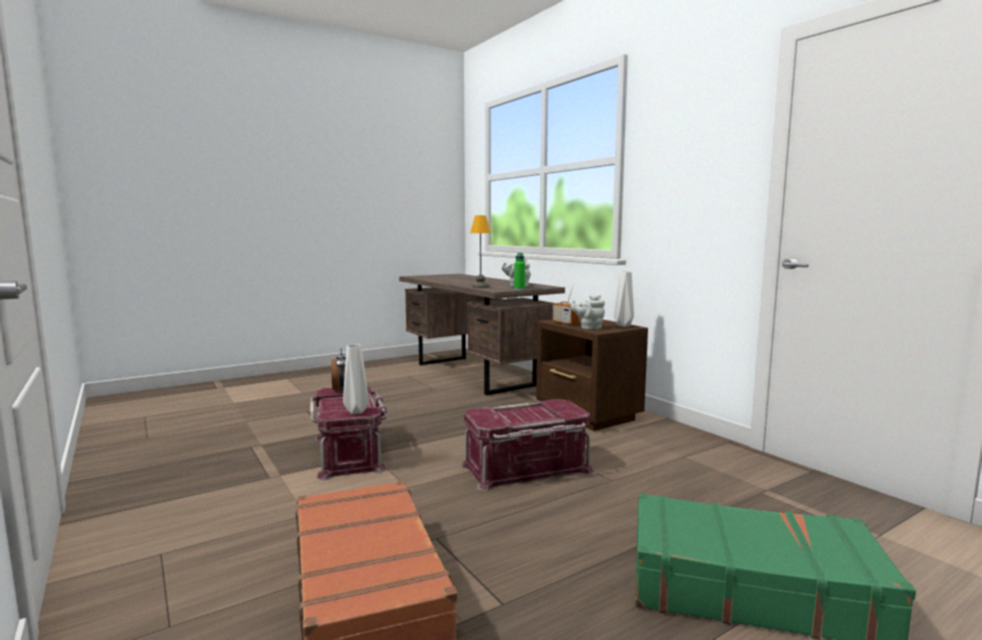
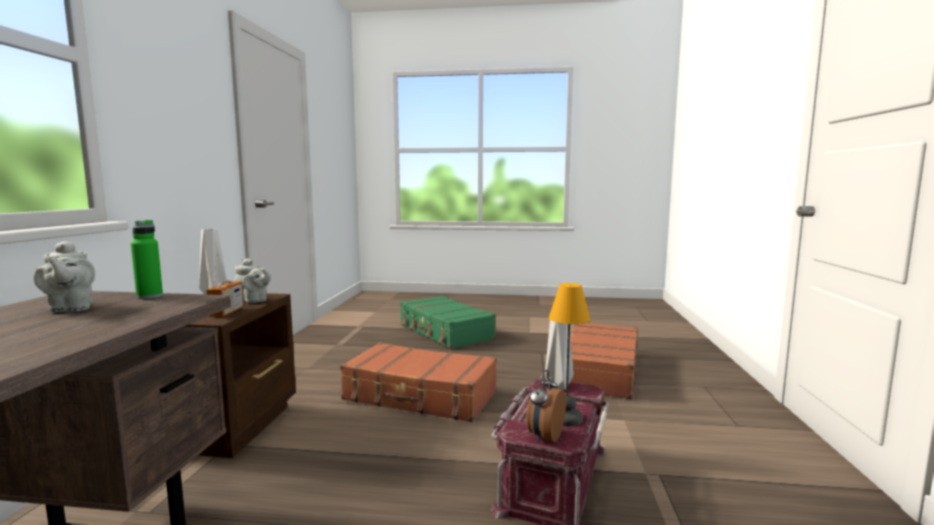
camera: 140 degrees left, 0 degrees up
(480, 287) = (127, 319): table lamp -> table lamp (567, 418)
(526, 469) = (420, 396): red storage box -> brown suitcase

